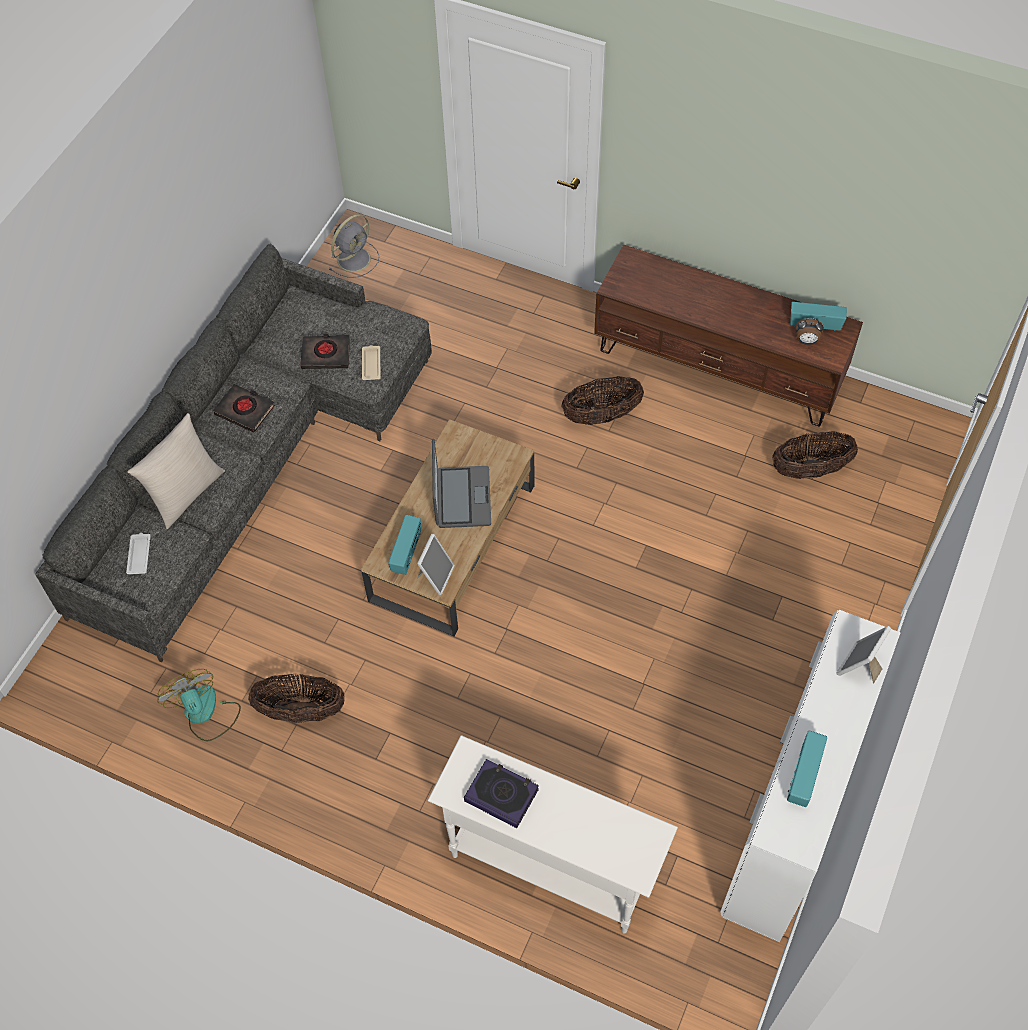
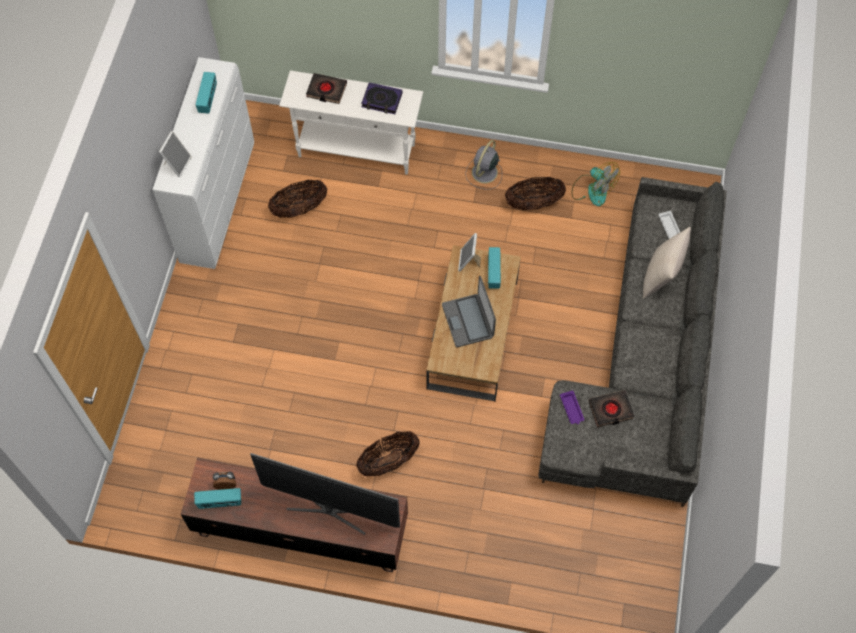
camera: 165 degrees right, 5 degrees up
(245, 410) = (650, 347): black book -> black book (326, 90)
(355, 258) = (643, 577): grey fan -> grey fan (484, 173)
(371, 364) = (572, 409): beige tray -> purple tray
(687, 296) = (330, 509): none -> television
(810, 469) = (219, 447): basket -> basket (299, 208)

